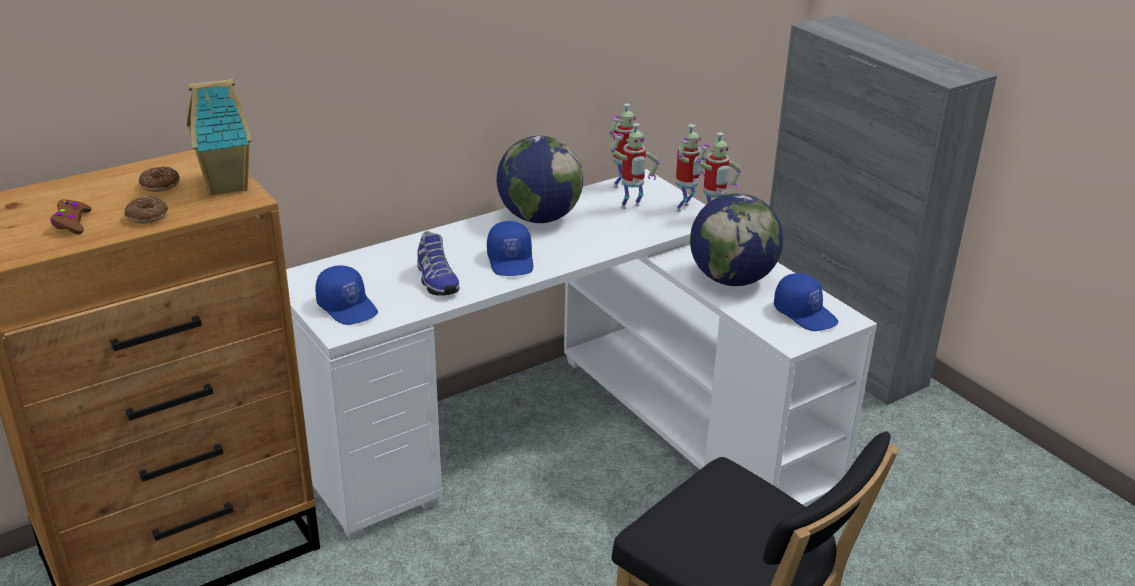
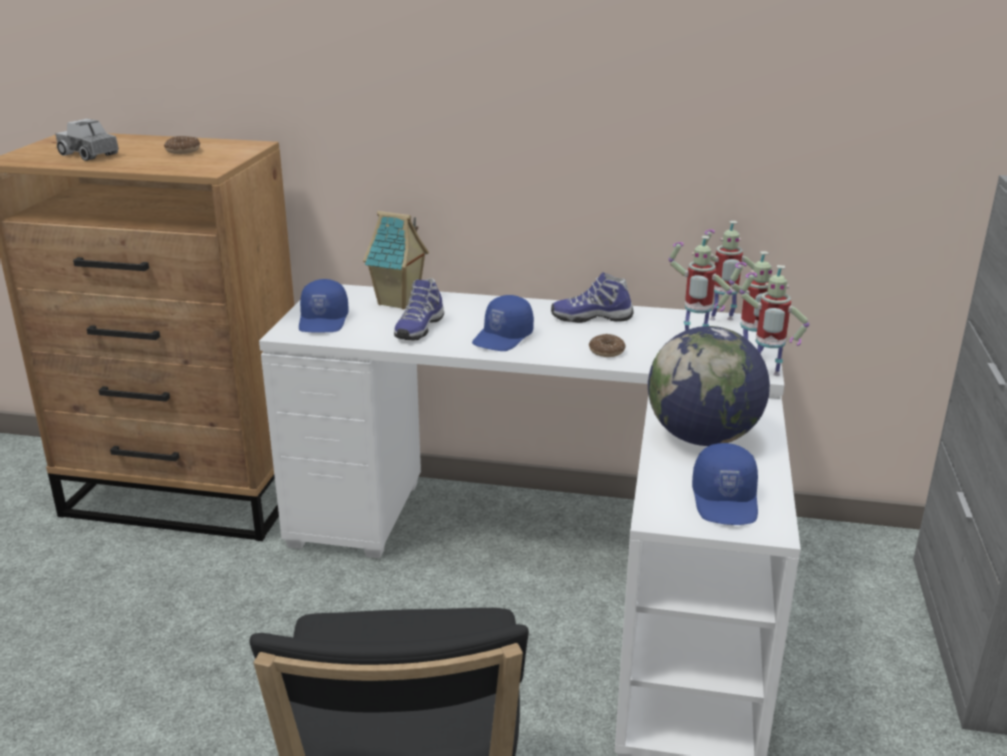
camera: 45 degrees right, 5 degrees down
(72, 223) = (89, 155): brown game controller -> toy truck
(147, 216) = (130, 163): donut -> donut (606, 351)
(228, 186) = (216, 161): toy house -> toy house (399, 302)
(539, 218) = (591, 317): globe -> shoe

